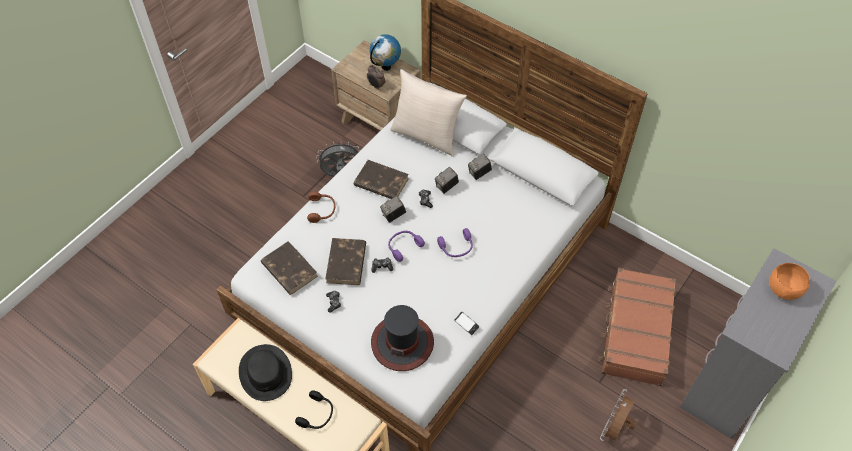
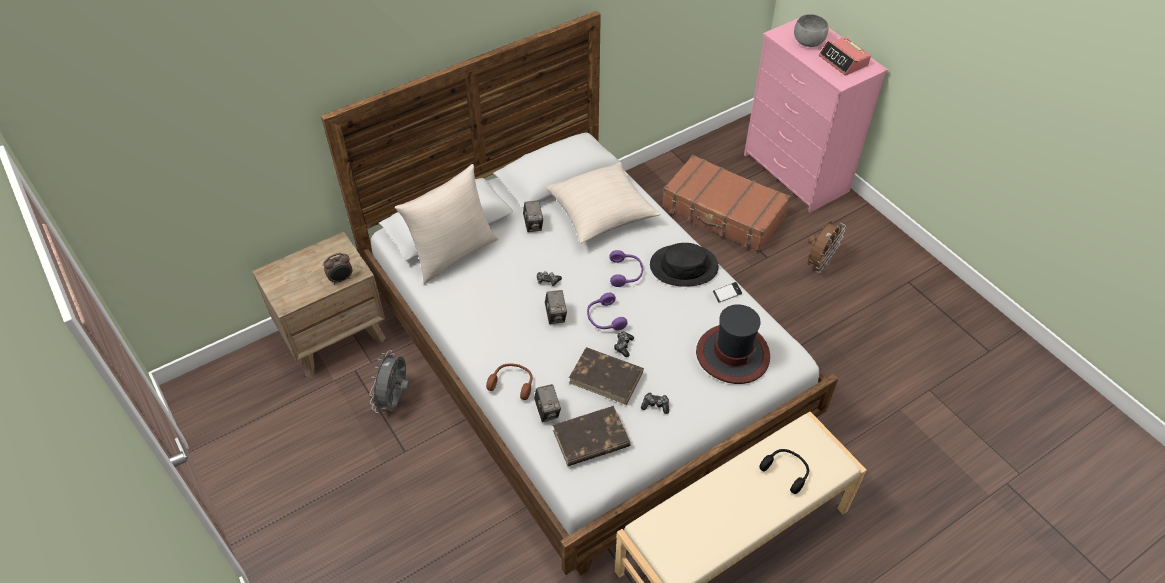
camera: 70 degrees left, 5 degrees down
(266, 373) = (714, 513): black hat -> black hat (683, 266)
(380, 182) = (500, 314): brown book -> none
(386, 67) = (316, 261): globe -> none
(446, 186) = (537, 257): camera -> camera (547, 411)
(515, 212) = (600, 212): none -> beige pillow
(615, 429) = (819, 263): brown fan -> brown fan turned 105 degrees counterclockwise
(727, 383) = (795, 174): grey dresser -> pink dresser
(773, 327) = (843, 61): none -> alarm clock
(784, 289) = (808, 42): orange bowl -> grey bowl

